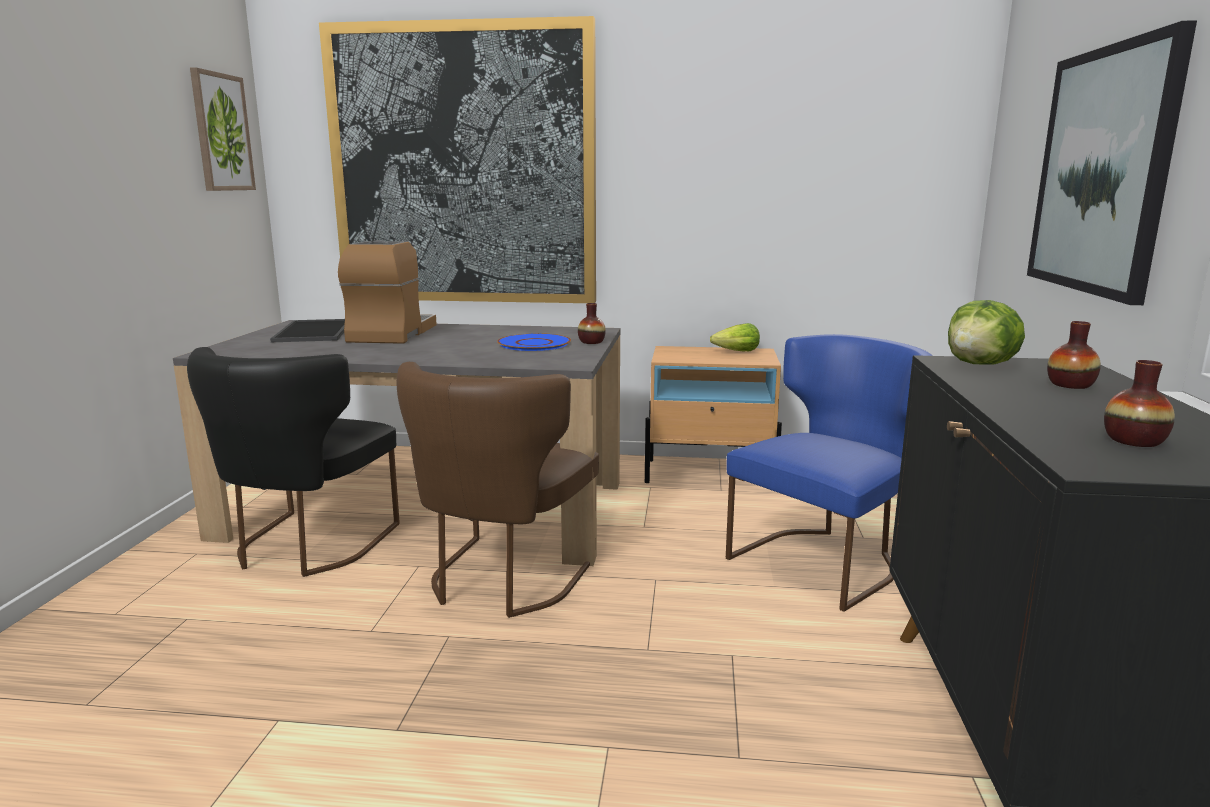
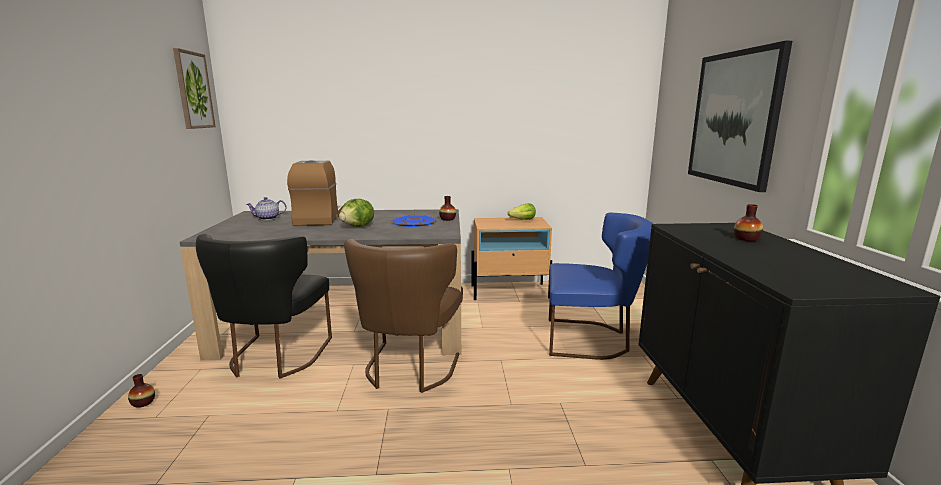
camera: 10 degrees left, 0 degrees up
(316, 331) = (267, 218): tray -> teapot
(464, 167) = (353, 112): picture -> none
(825, 560) = (591, 339): blue chair -> blue chair turned 60 degrees clockwise
(981, 365) = (692, 228): lettuce -> lettuce (358, 227)
(1134, 440) = (805, 272): vase -> vase (143, 403)

